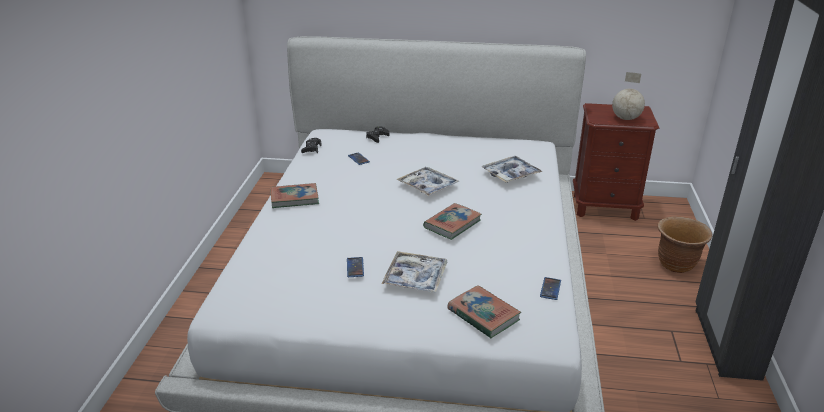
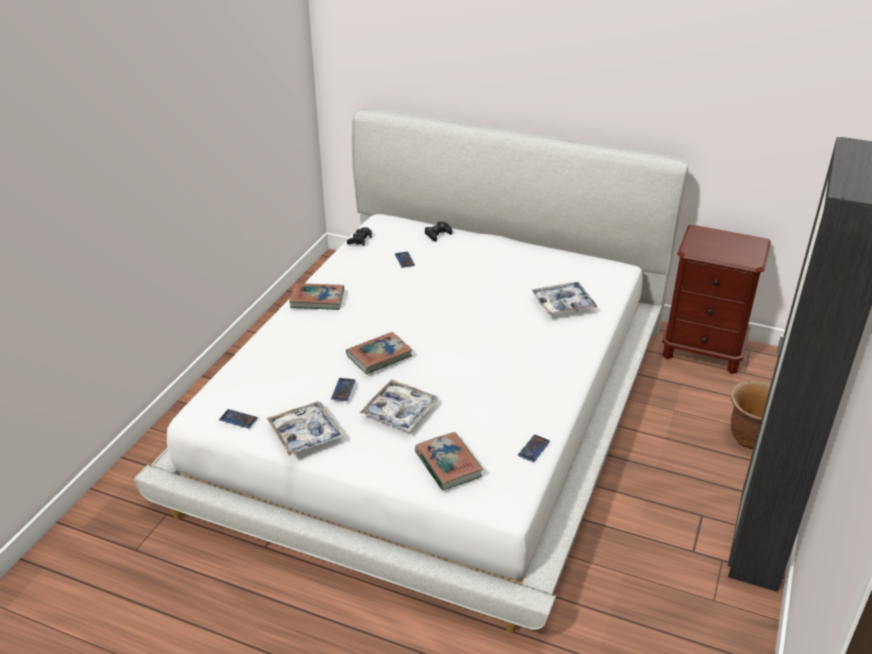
camera: 15 degrees right, 5 degrees up
(263, 309) = (238, 419): none -> phone
(427, 186) = (463, 305): tray -> tray (306, 434)
(452, 224) = (467, 356): book -> book (379, 356)
(625, 118) = (727, 252): globe -> none

